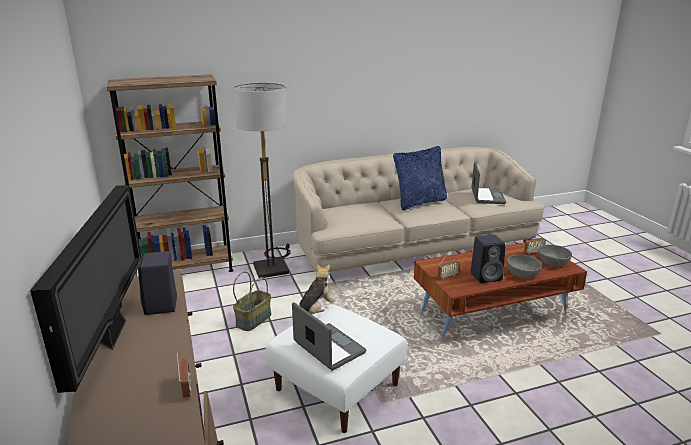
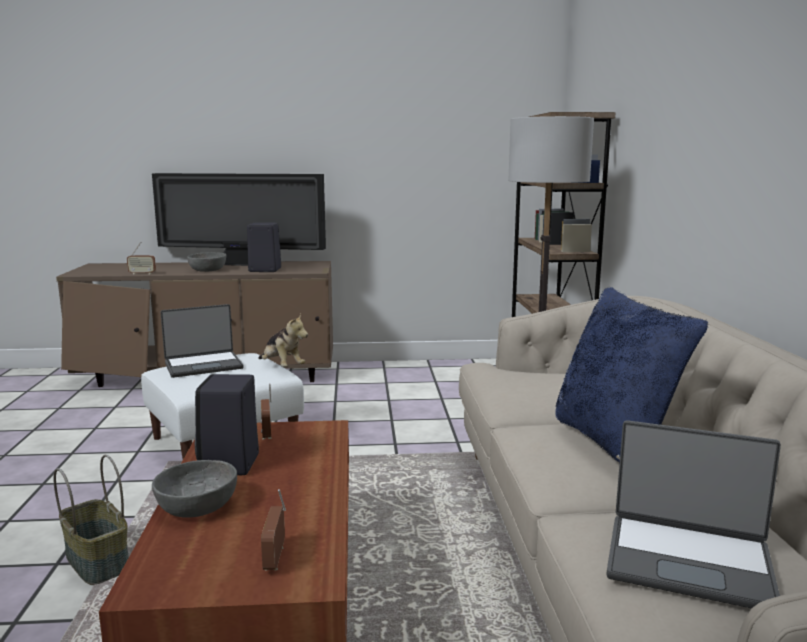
camera: 105 degrees right, 10 degrees down
(253, 319) = (399, 412): basket -> basket (99, 562)
(553, 262) = (198, 569): grey bowl -> grey bowl (208, 270)

